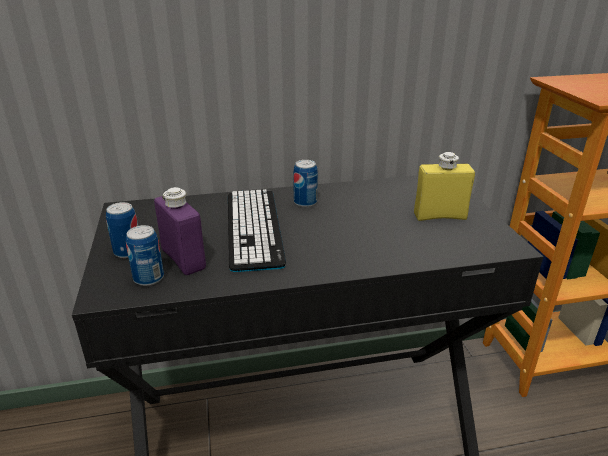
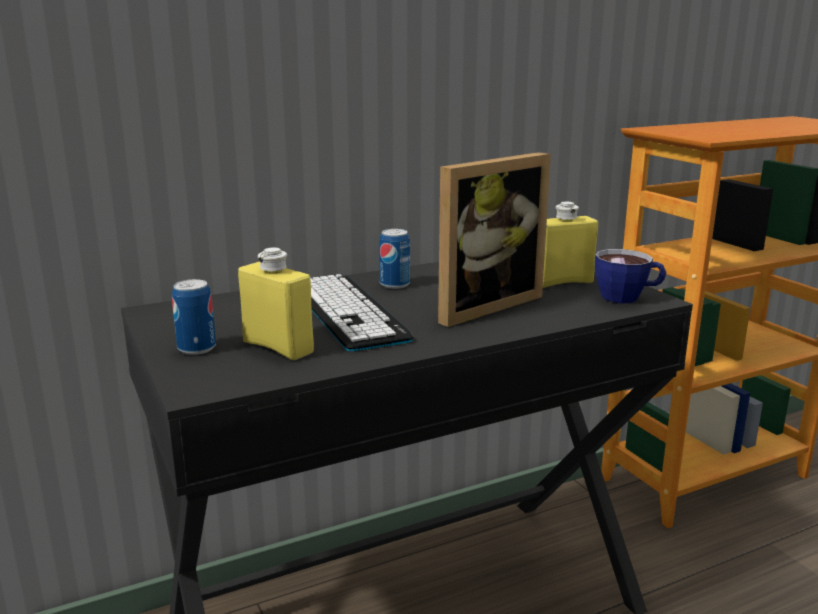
camera: 15 degrees left, 10 degrees down
(149, 278) = (246, 368): can -> none
(183, 259) = (278, 347): purple bottle -> yellow bottle
(359, 234) = (481, 305): none -> picture frame
(488, 241) = (628, 297): none -> cup

